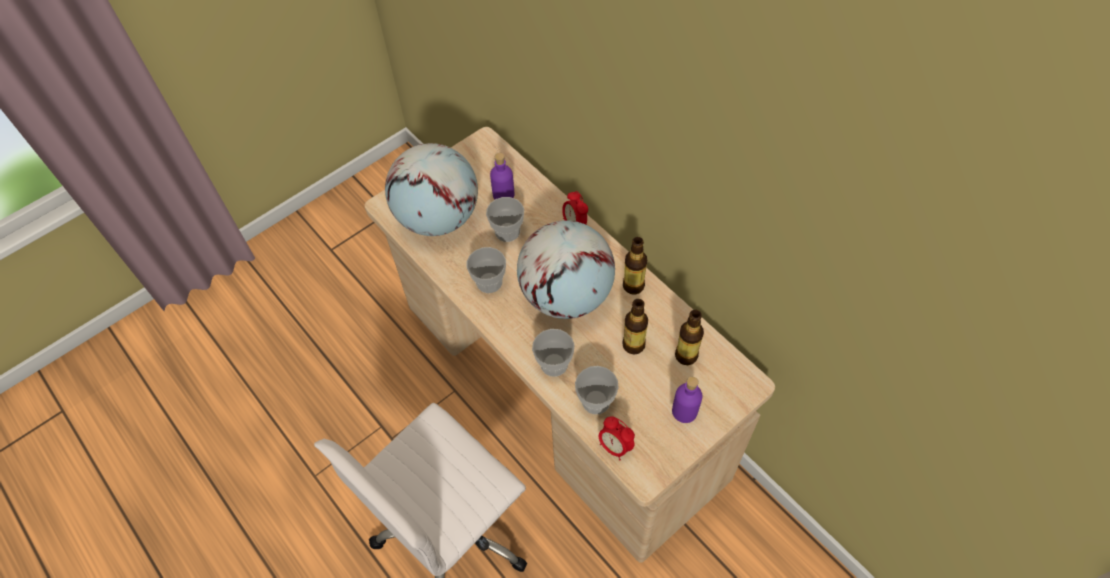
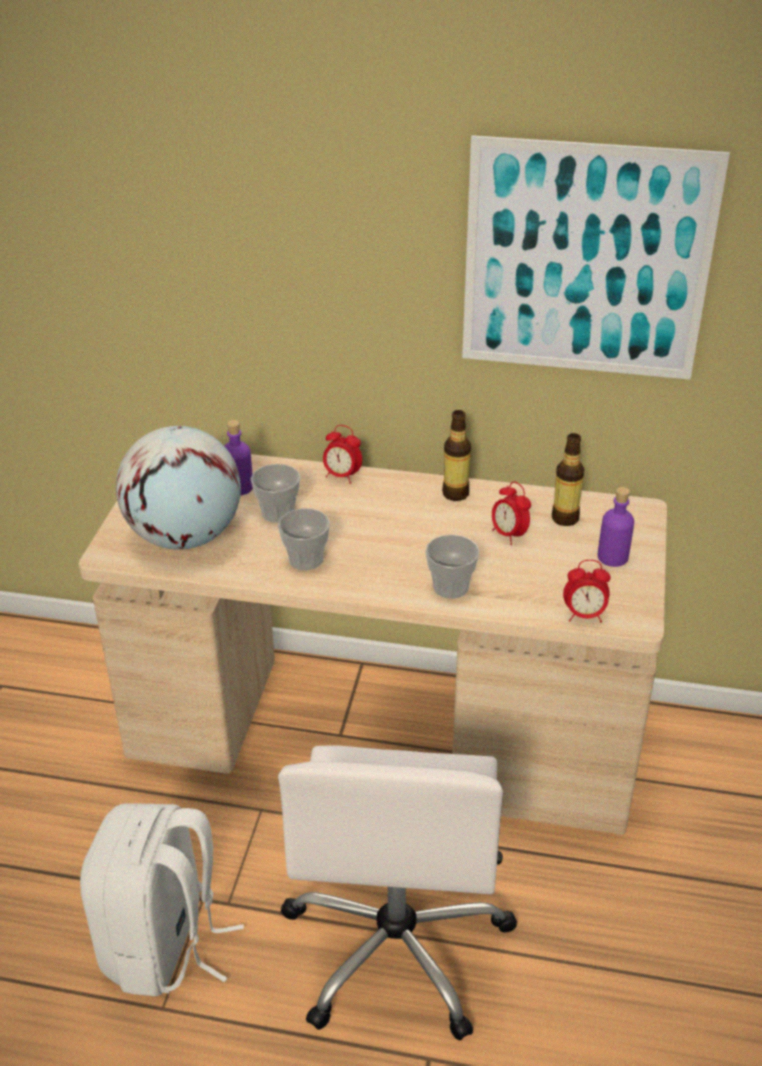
camera: 40 degrees left, 20 degrees down
(343, 440) = (164, 945): none -> white backpack
(566, 295) = (399, 531): globe -> none
(596, 401) = (525, 592): cup -> none
(633, 345) = (509, 535): bottle -> alarm clock
(754, 195) = (585, 262): none -> picture

